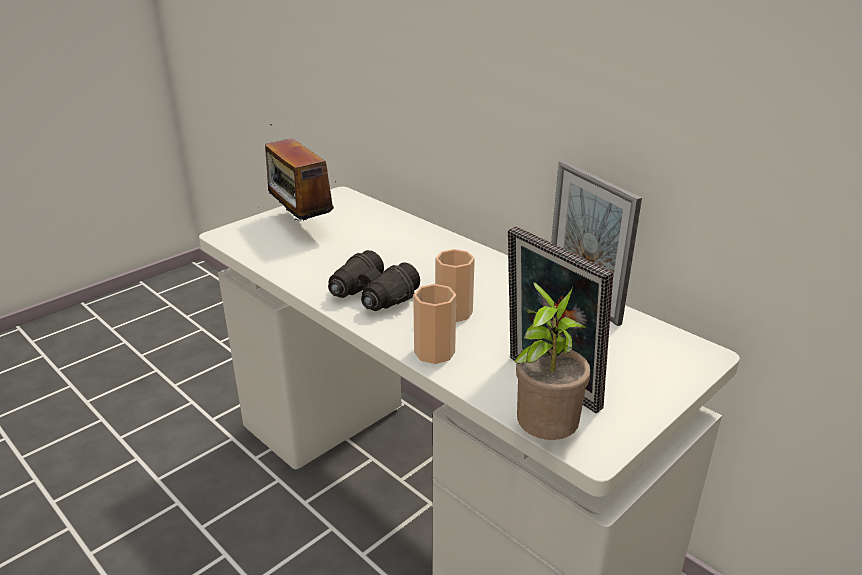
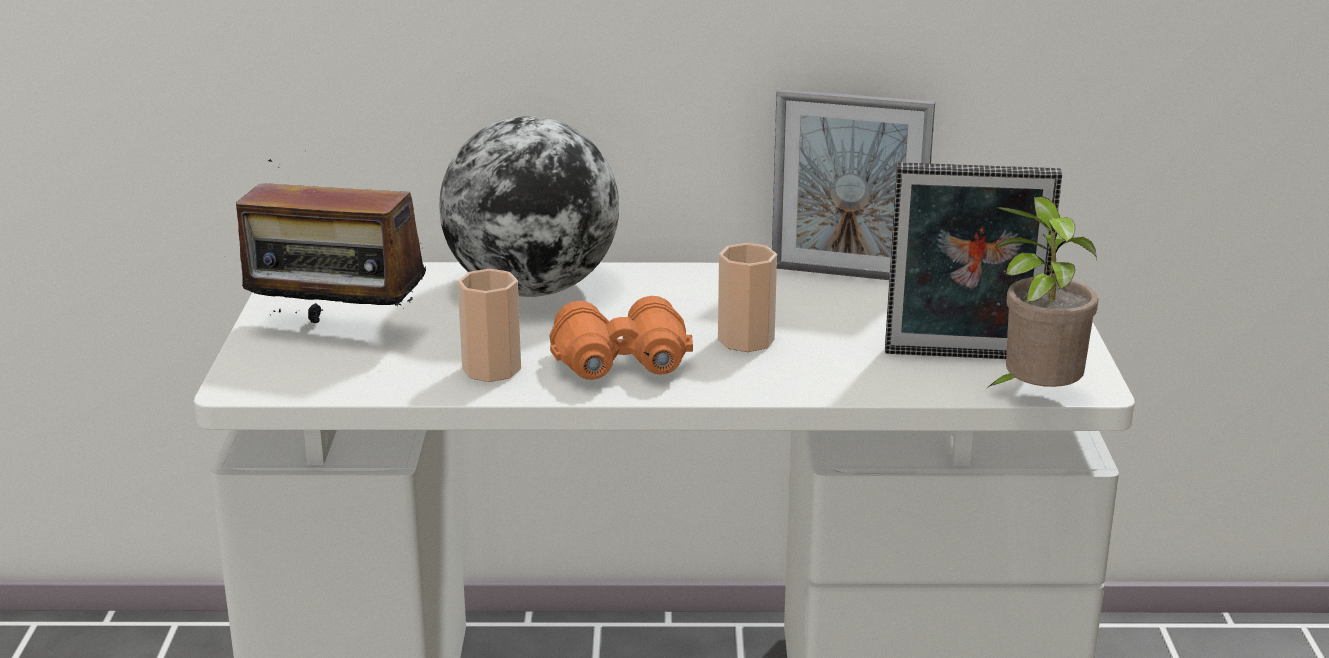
camera: 45 degrees left, 5 degrees down
(372, 297) = (622, 365): black binoculars -> orange binoculars
(412, 240) = (532, 289): none -> globe
(434, 352) = (805, 383): cup -> cup (491, 369)

